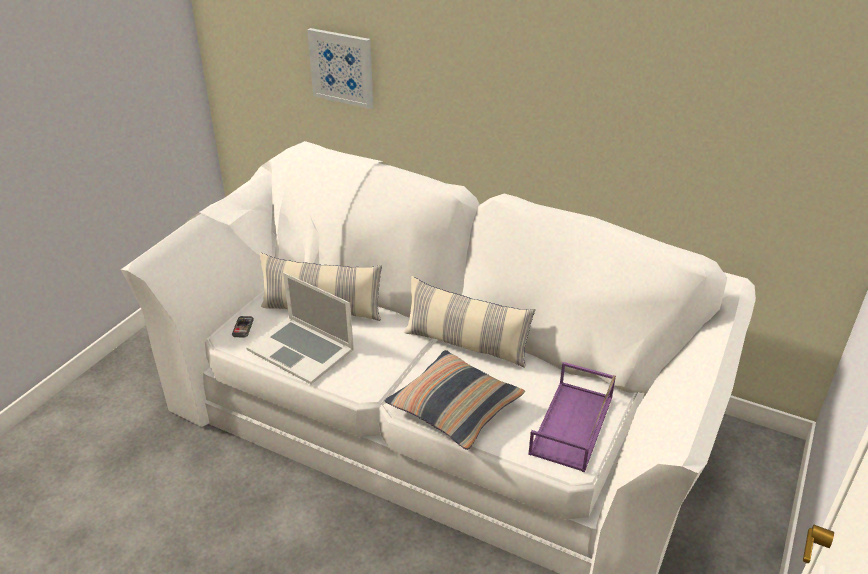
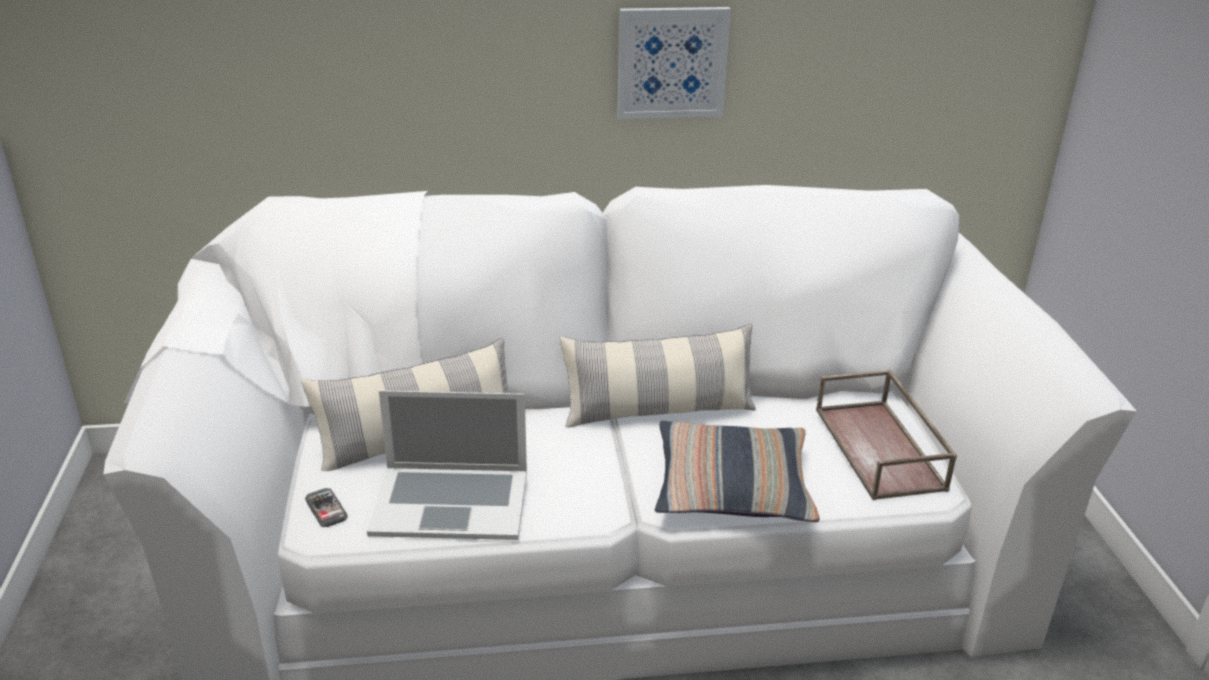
camera: 35 degrees left, 5 degrees down
(342, 67) = (303, 66): picture -> picture (672, 62)
(572, 426) = (881, 449): purple tray -> brown tray

